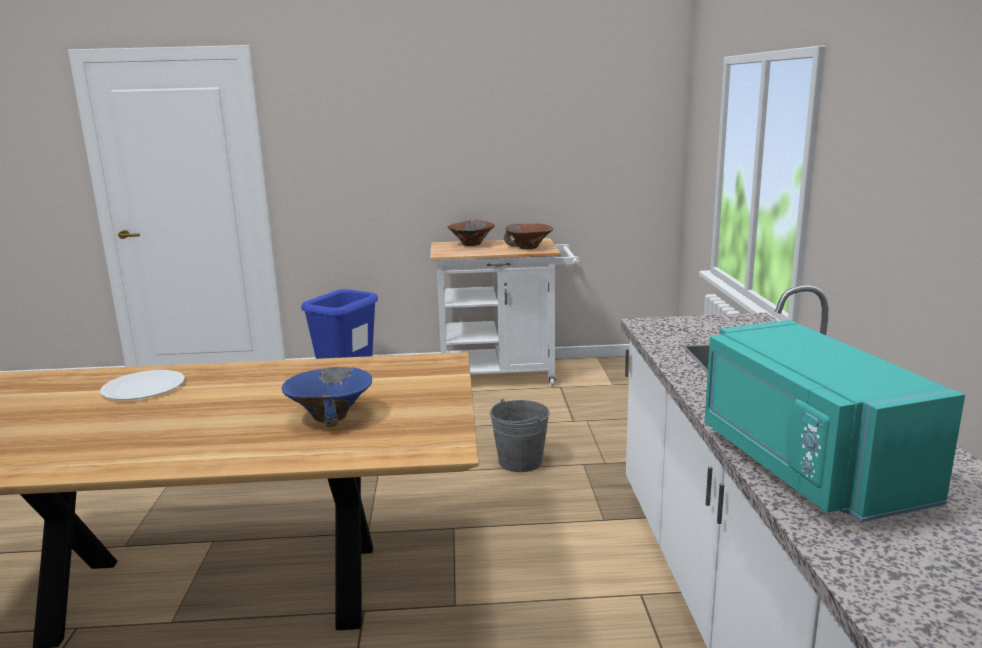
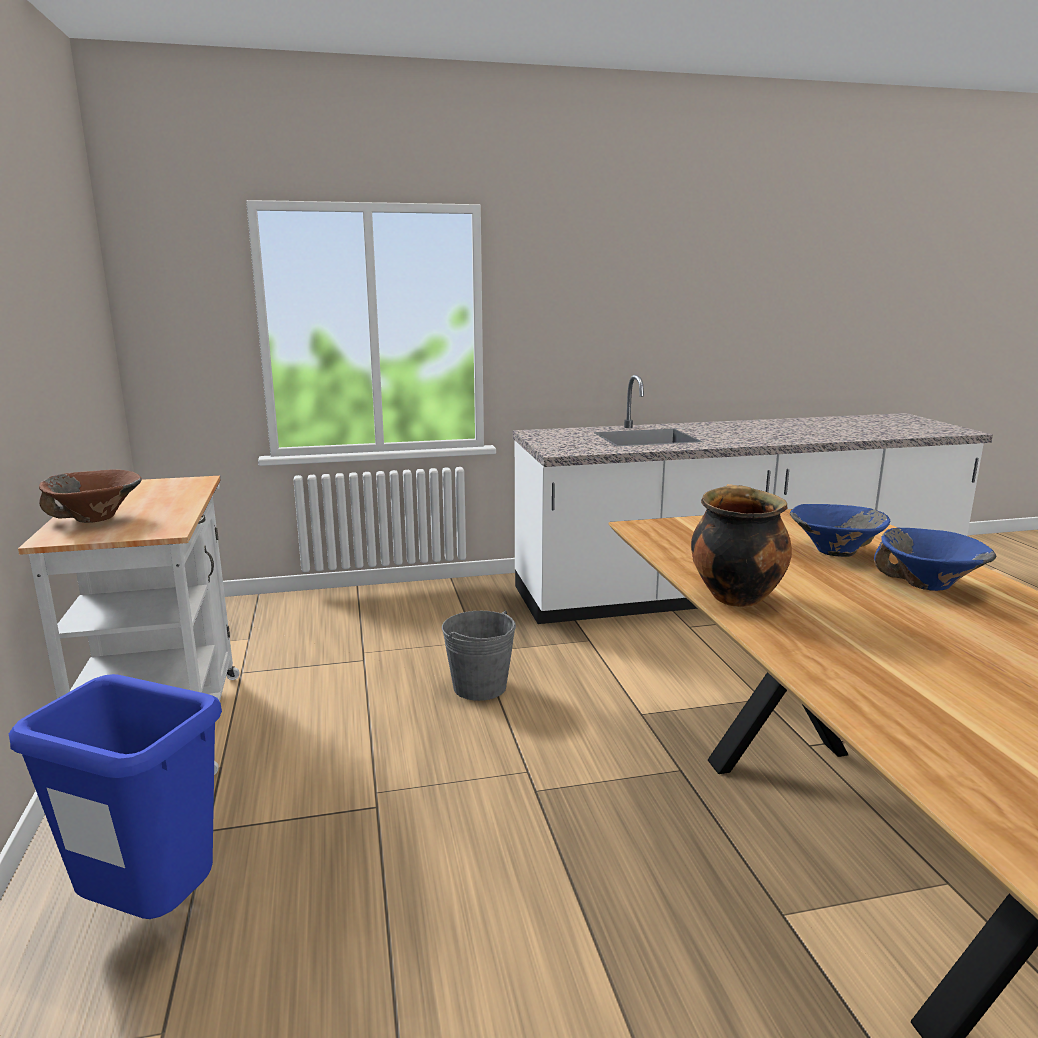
camera: 100 degrees left, 0 degrees up
(143, 388) = (895, 674): white plate -> none
(230, 434) = (928, 585): none -> blue bowl
(283, 369) = (734, 596): none -> cooking pot
(528, 248) = (169, 488): brown bowl -> none
(804, 465) = (799, 435): turquoise microwave -> none

